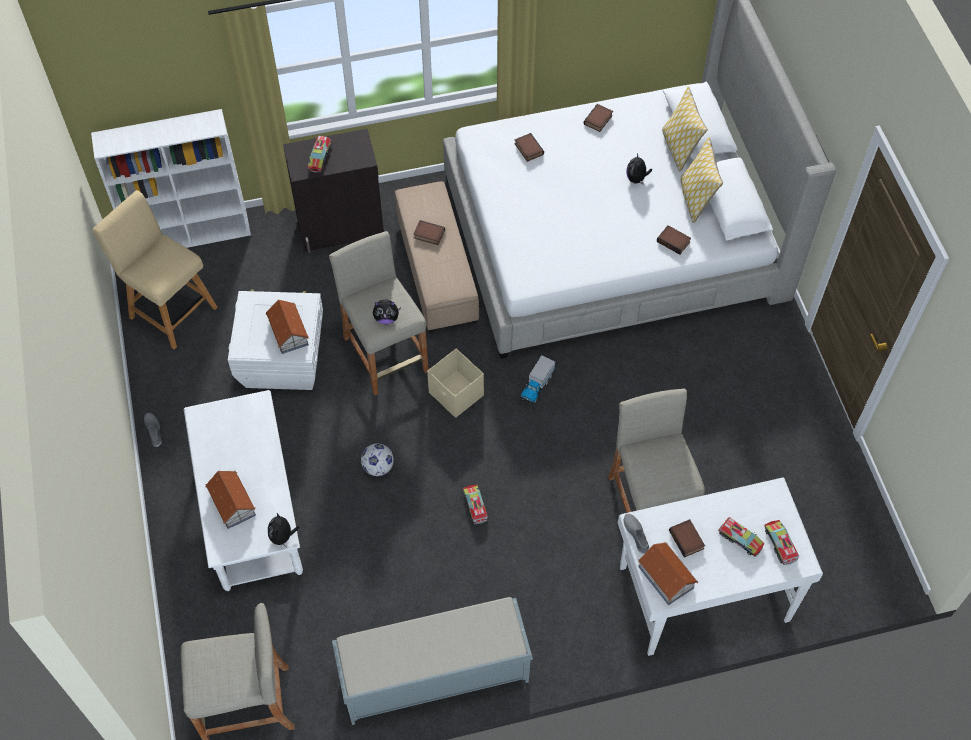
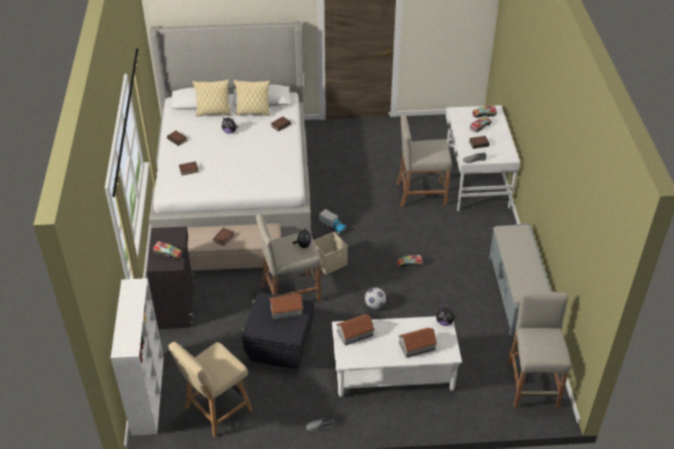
camera: 80 degrees left, 15 degrees down
(282, 359) = (279, 347): white storage box -> black storage box
(665, 576) = (499, 154): toy house -> toy house (354, 333)

